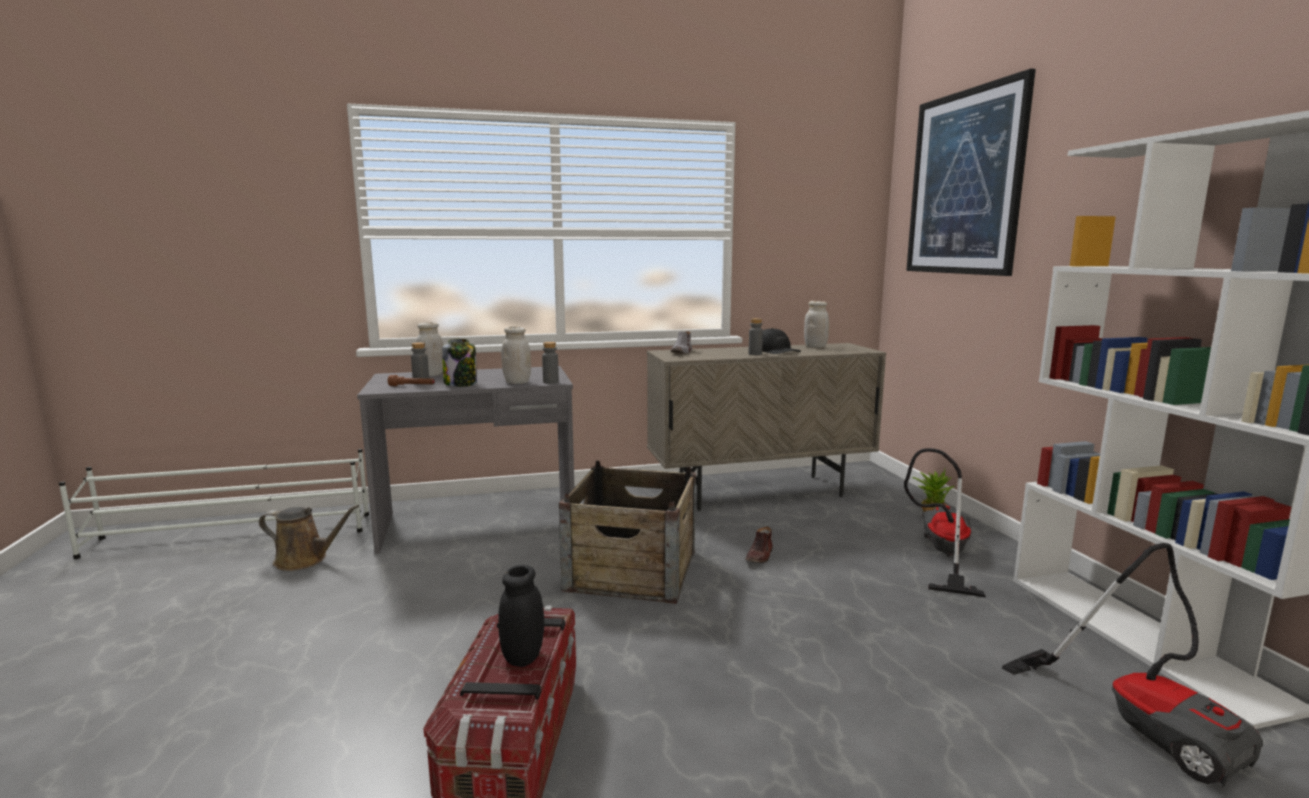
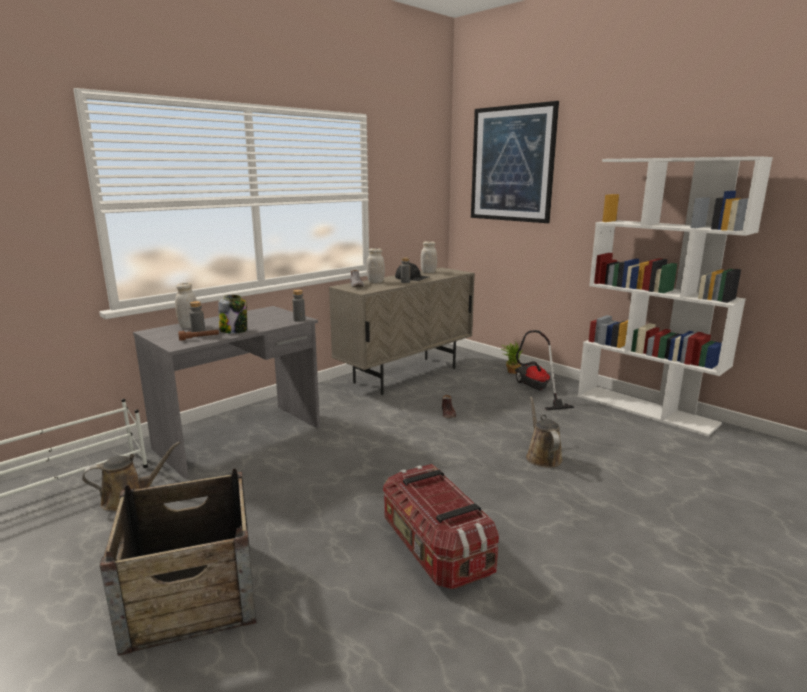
camera: 30 degrees left, 5 degrees up
(517, 382) = (275, 323): white jar -> white jar (375, 282)
(523, 657) = (440, 495): black jar -> none
(631, 570) = (385, 441): crate -> crate (191, 594)
(837, 659) = (542, 456): none -> brown watering can
(1143, 723) = (675, 445): vacuum cleaner -> none

